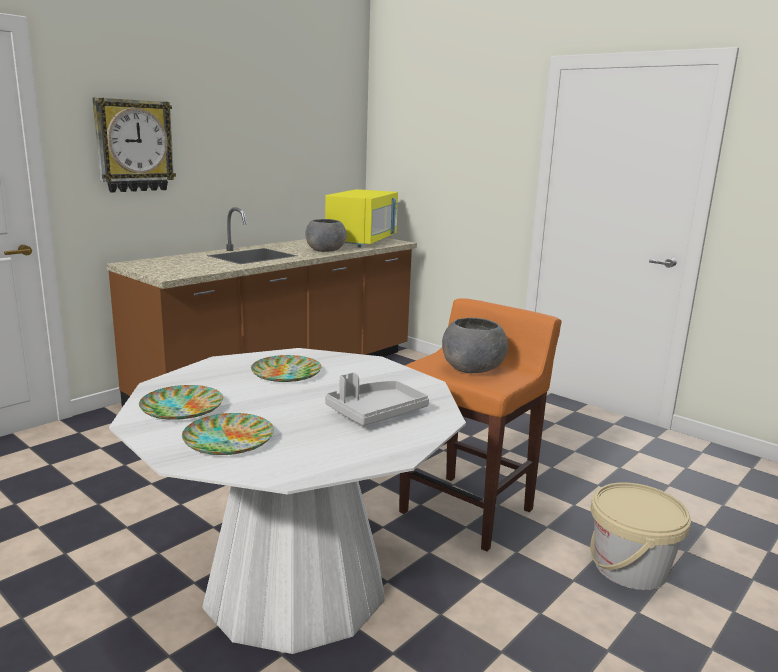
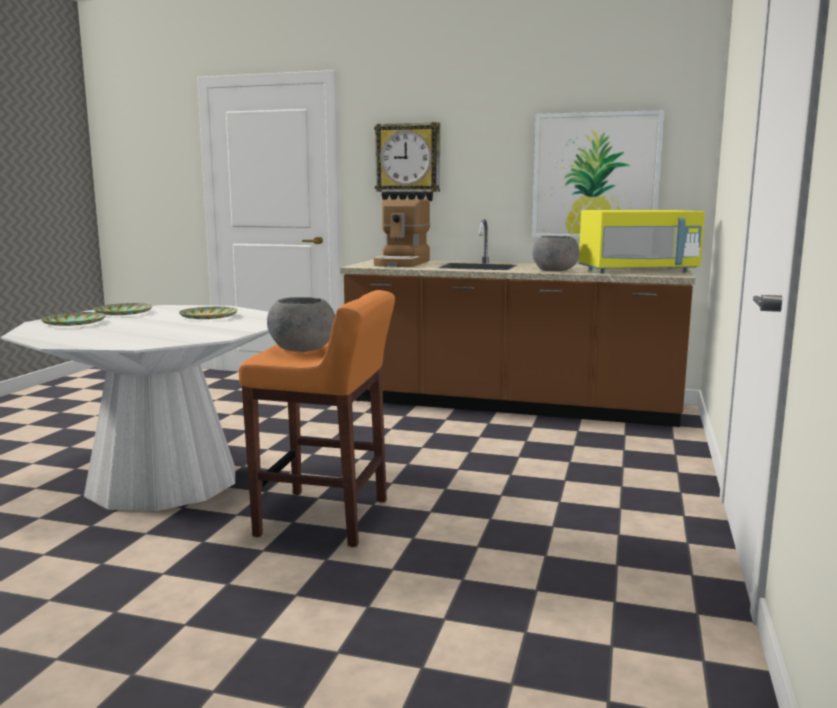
camera: 65 degrees right, 5 degrees down
(177, 263) = (403, 263): none -> coffee machine
(298, 161) = (595, 176): none -> picture
(376, 413) = (139, 335): grey tray -> none
(630, 567) = (272, 614): beige bucket -> none

